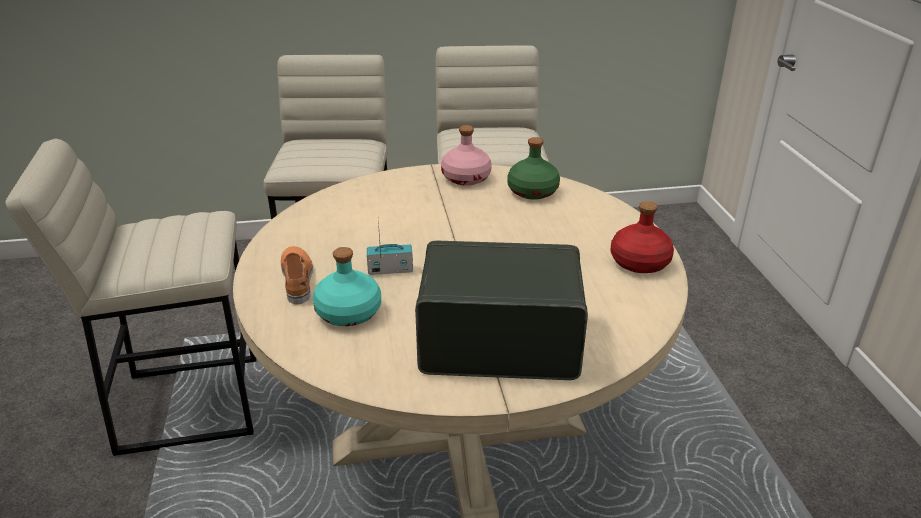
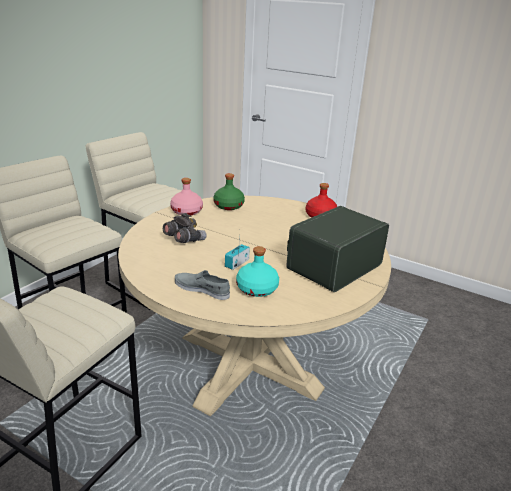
camera: 50 degrees left, 5 degrees down
(297, 279) = (202, 289): orange shoe -> grey shoe
(392, 212) = (184, 240): none -> grey binoculars

